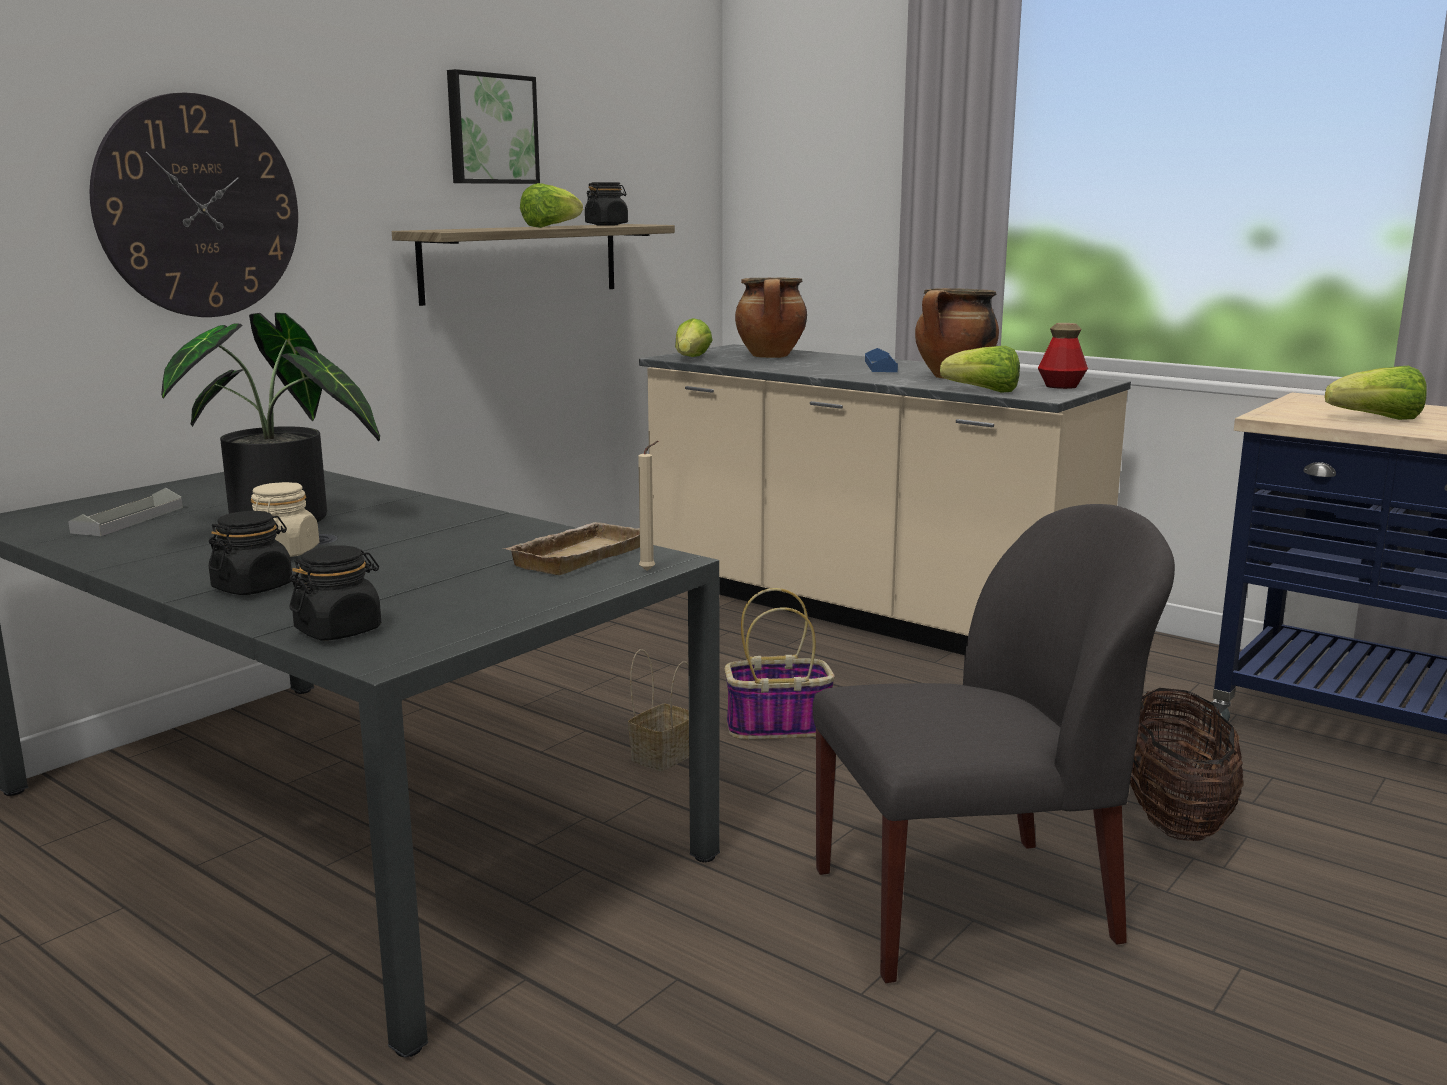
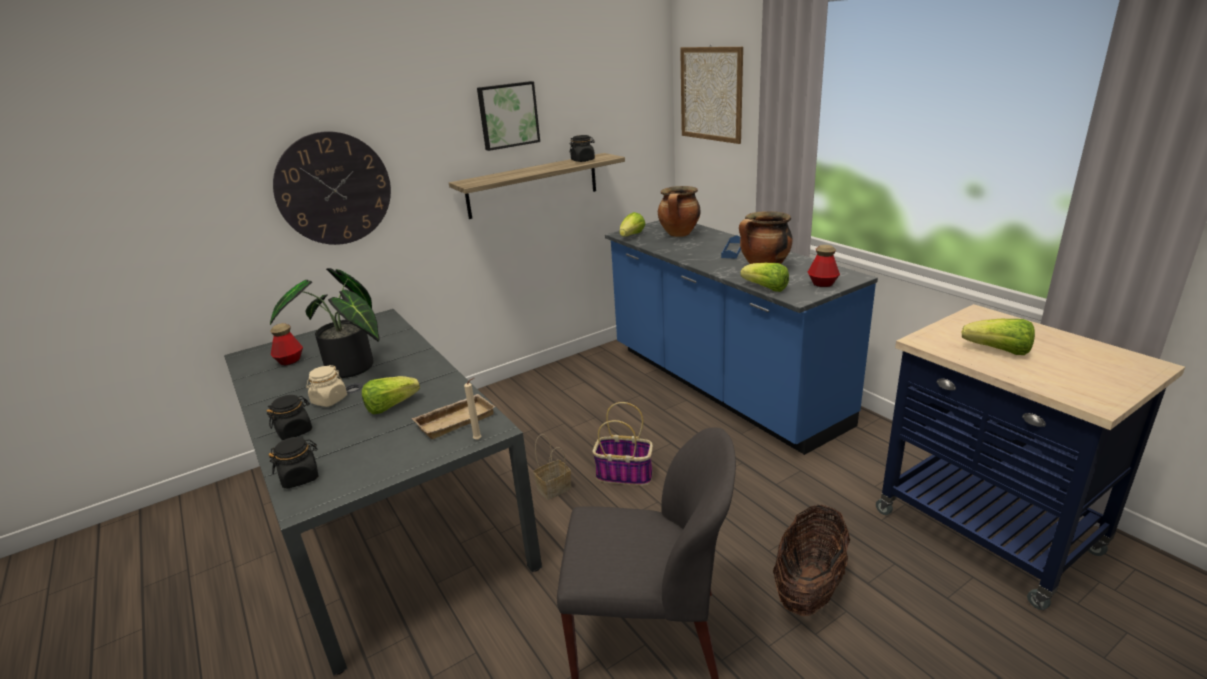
camera: 20 degrees right, 10 degrees up
(128, 520) = (290, 361): grey tray -> bottle
(550, 227) = (542, 169): lettuce -> lettuce (390, 406)
(800, 137) = (711, 93): none -> picture
(861, 612) = (722, 386): beige counter -> blue counter

